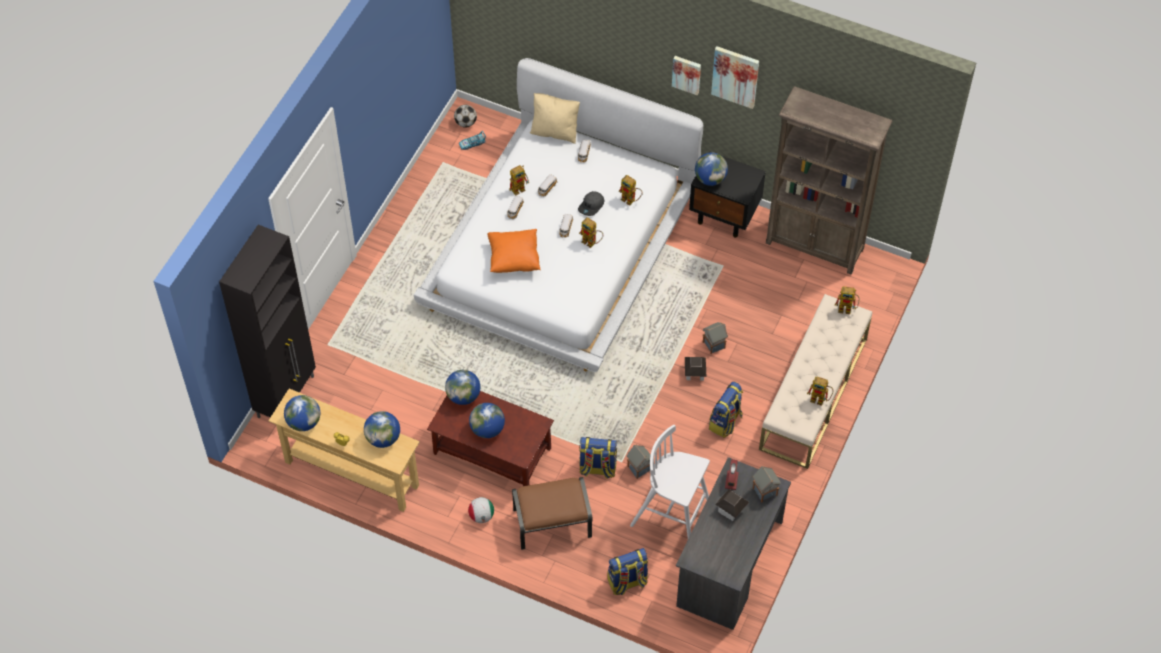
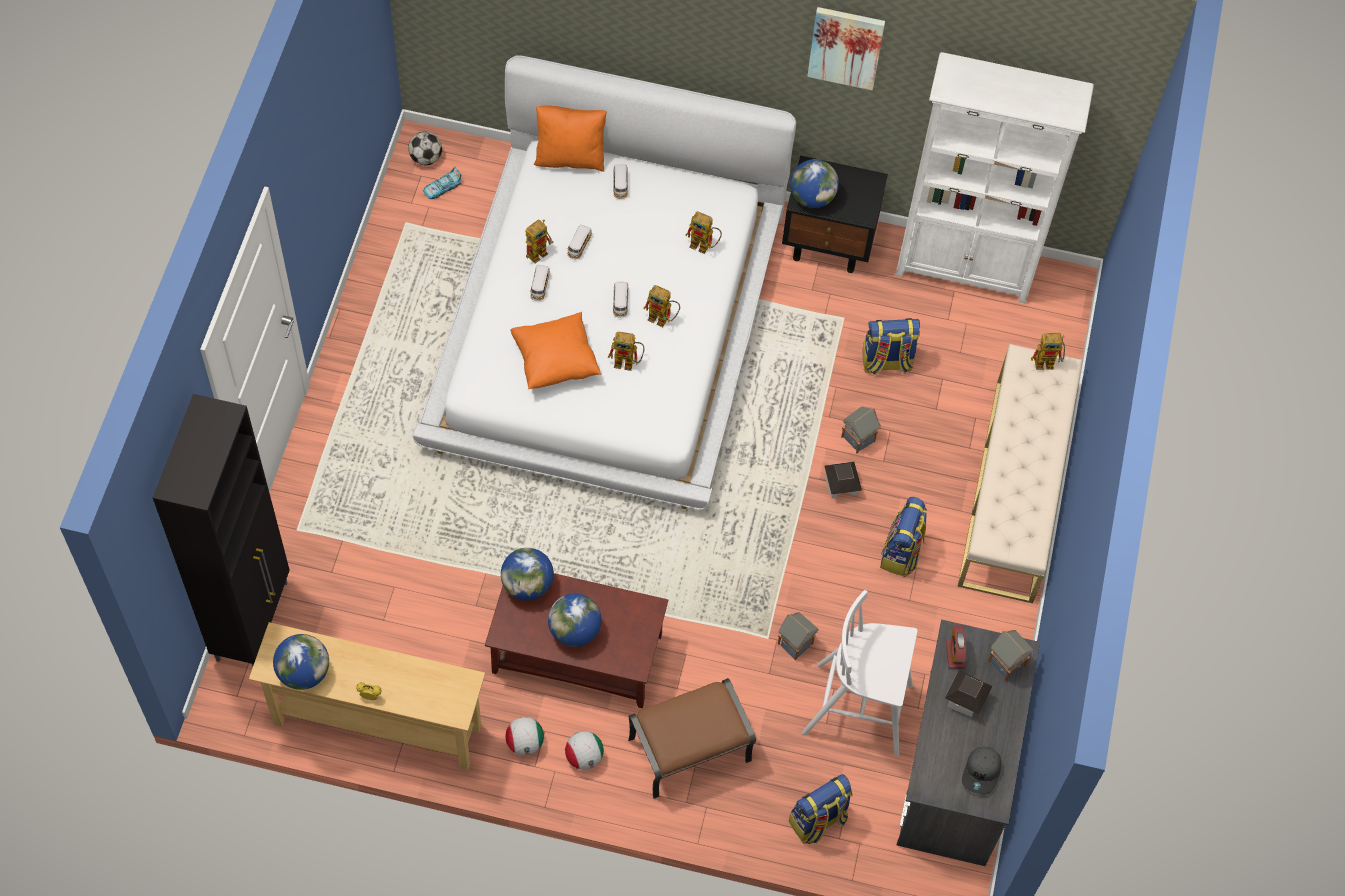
camera: 15 degrees left, 5 degrees up
(383, 438) = (430, 677): globe -> none
(445, 501) = (525, 743): none -> football
(555, 131) = (570, 157): beige pillow -> orange pillow
(591, 206) = (650, 263): grey cap -> grey cap (982, 772)
(597, 468) = (735, 654): backpack -> backpack (886, 362)
(687, 74) = (768, 51): picture -> none
(815, 246) = (965, 268): brown bookcase -> white bookcase
(820, 399) = (1043, 505): toy robot -> toy robot (628, 362)

